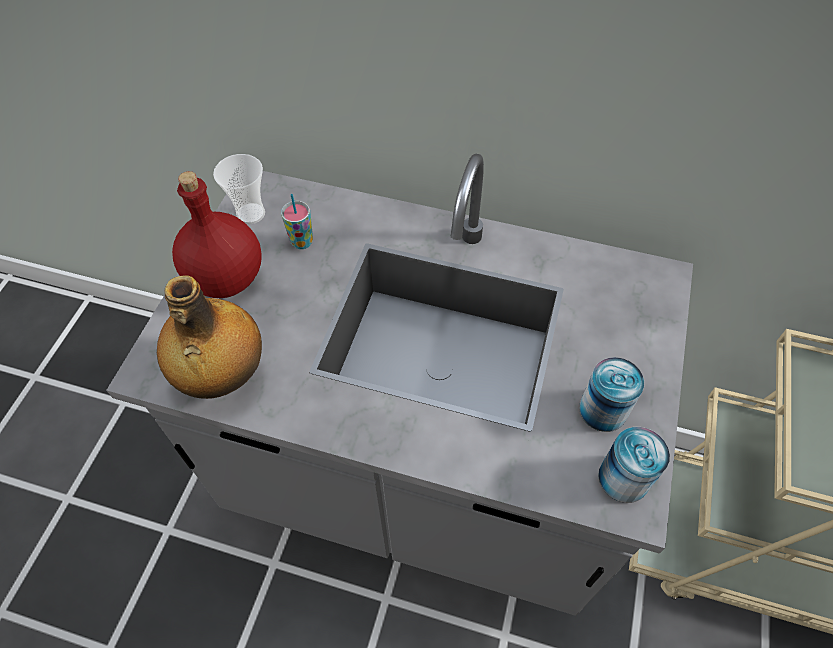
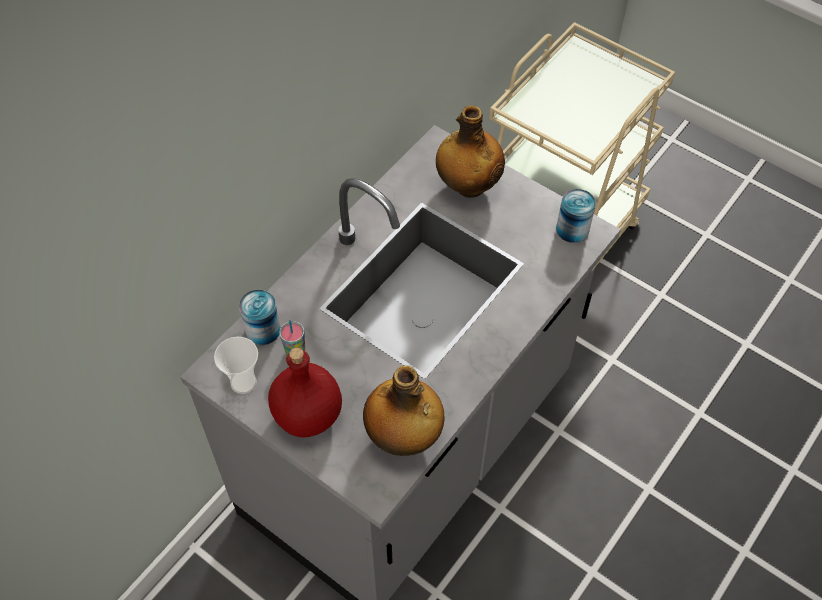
camera: 70 degrees left, 0 degrees up
(603, 410) = (523, 220): can -> can (263, 330)
(620, 328) = (468, 185): none -> bottle

